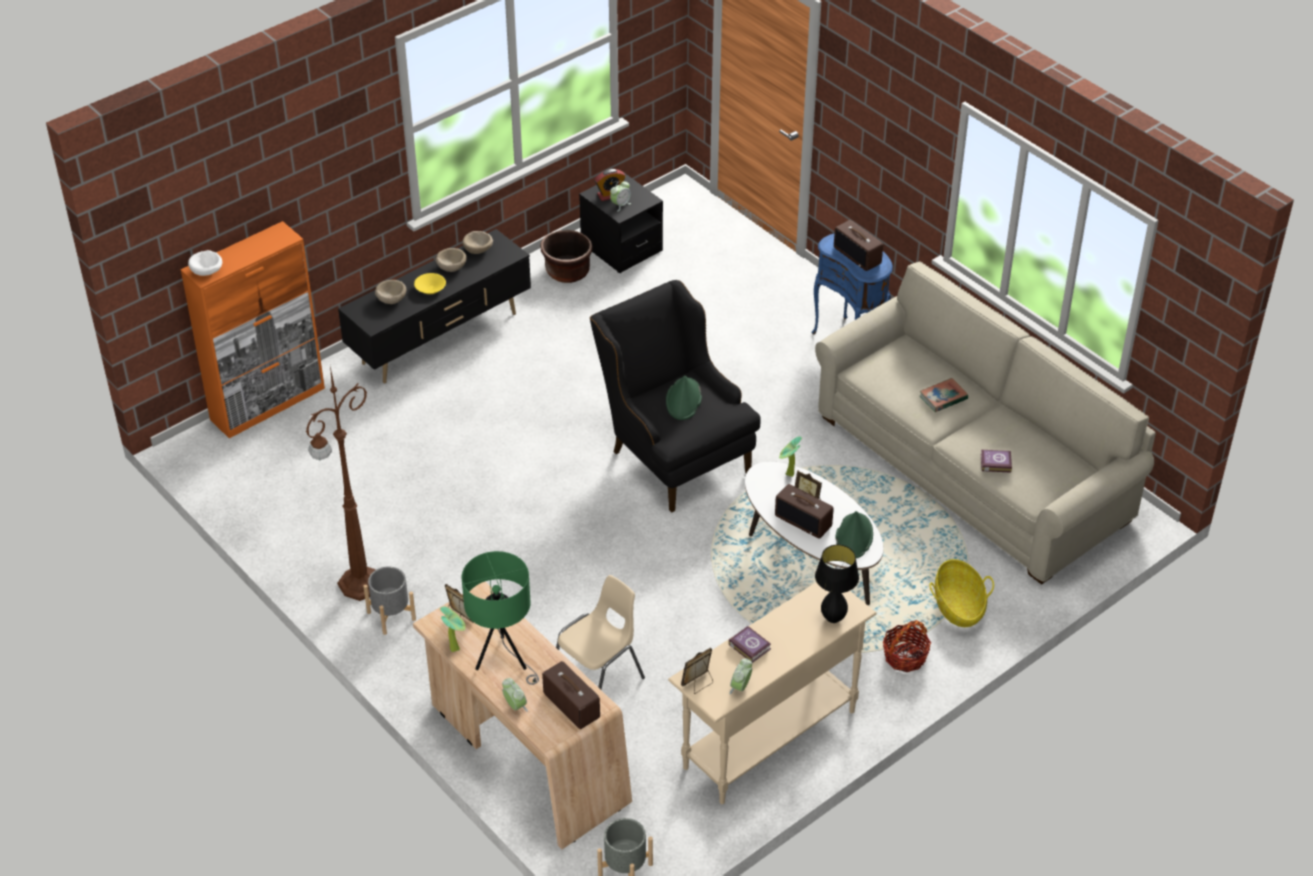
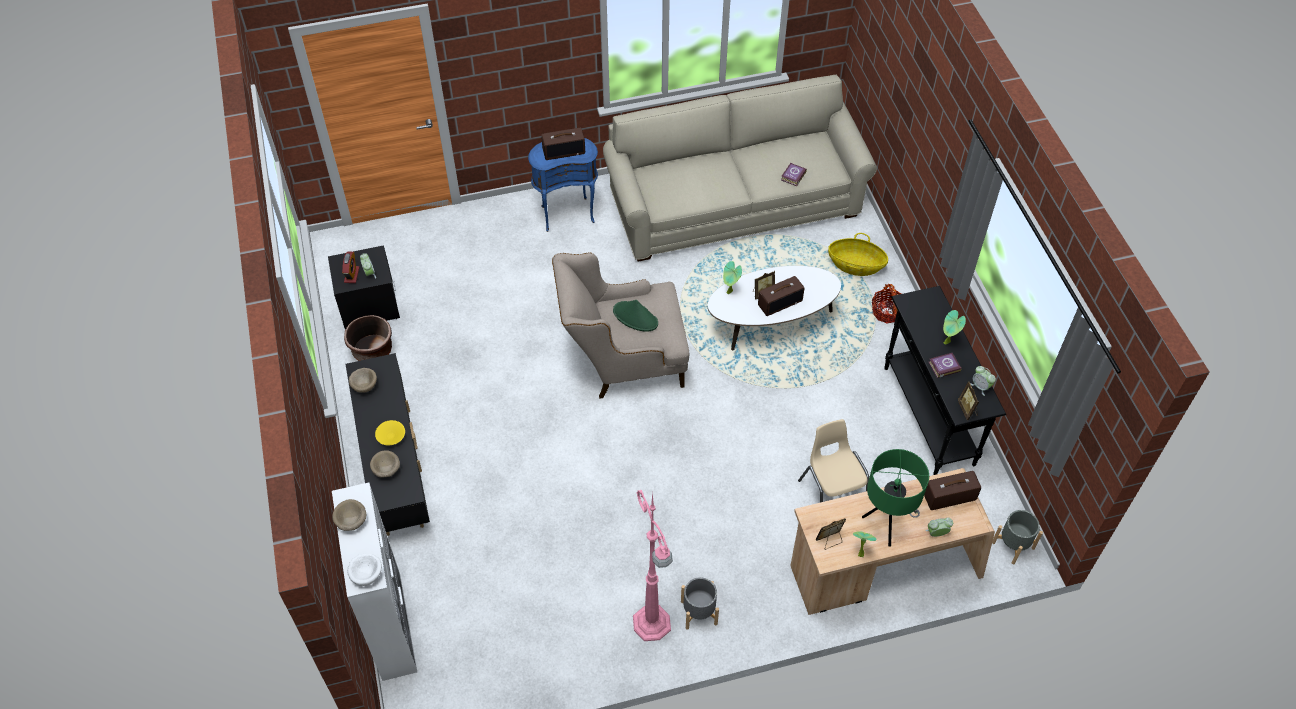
camera: 65 degrees left, 10 degrees up
(268, 403) = (391, 625): orange cabinet -> white cabinet
(358, 585) = (652, 625): brown floor lamp -> pink floor lamp
(451, 267) = (374, 412): beige bowl -> beige bowl (351, 521)
(673, 453) = (623, 362): black armchair -> beige armchair
(768, 739) = (928, 416): beige console table -> black console table
(787, 641) = (947, 343): none -> potted plant
(833, 618) = (936, 310): black table lamp -> none
(854, 536) = (809, 281): green hat -> none
(943, 398) = (715, 175): book -> none

